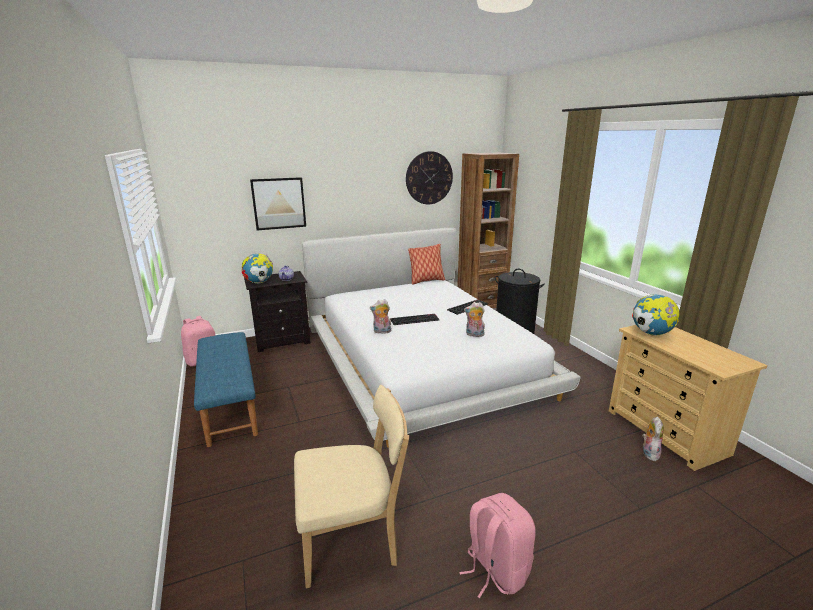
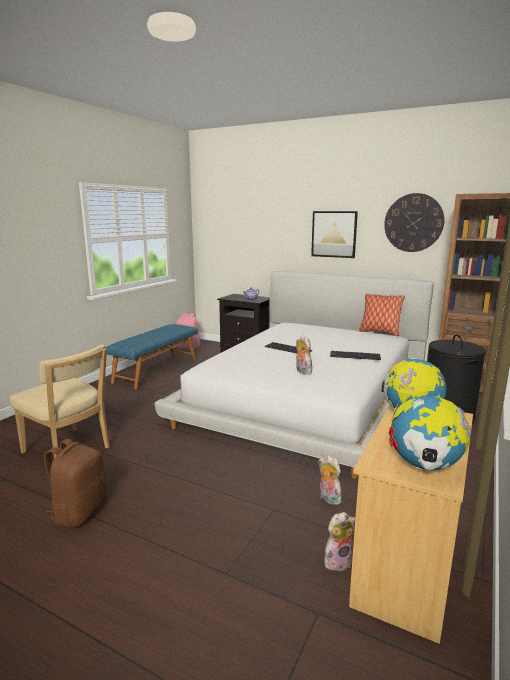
camera: 50 degrees right, 5 degrees down
(259, 283) = (231, 297): globe -> globe (424, 466)
(279, 203) = (266, 237): picture -> picture (334, 234)
(381, 332) = (247, 347): plush toy -> plush toy (328, 498)
(495, 569) = (79, 512): pink backpack -> brown backpack

